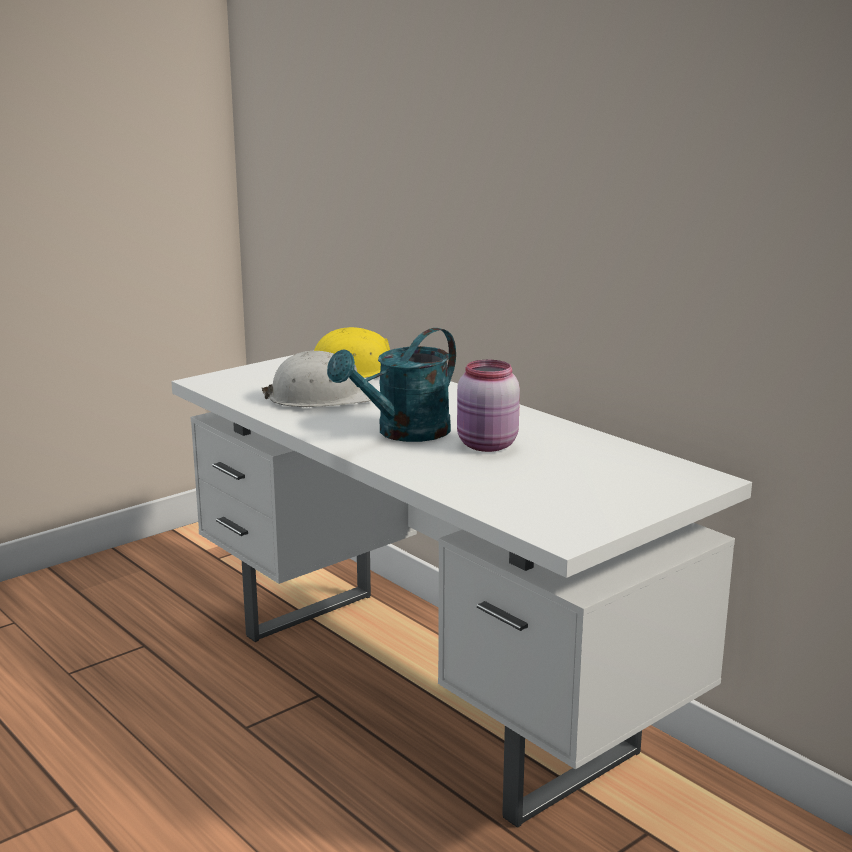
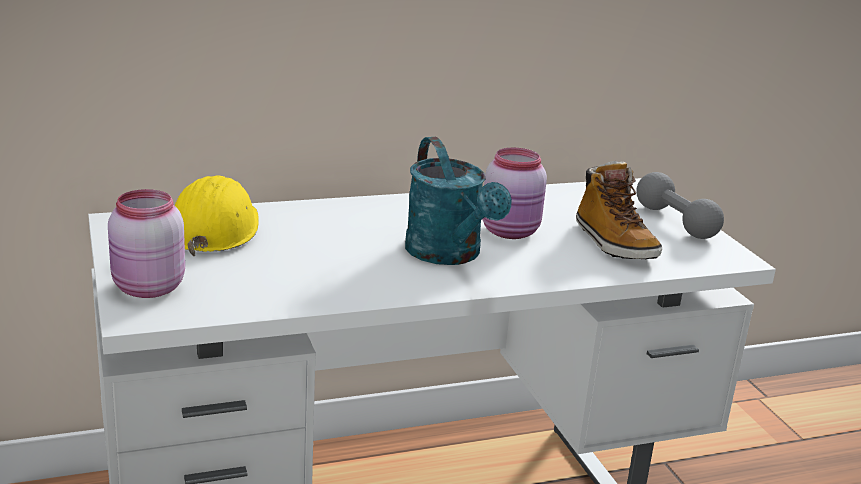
camera: 70 degrees left, 5 degrees up
(244, 375) = (147, 288): none -> pink jar
(320, 398) = (293, 267): white hard hat -> none
(520, 483) = (613, 243): none -> boot
(627, 504) = (675, 222): none -> grey dumbbell

